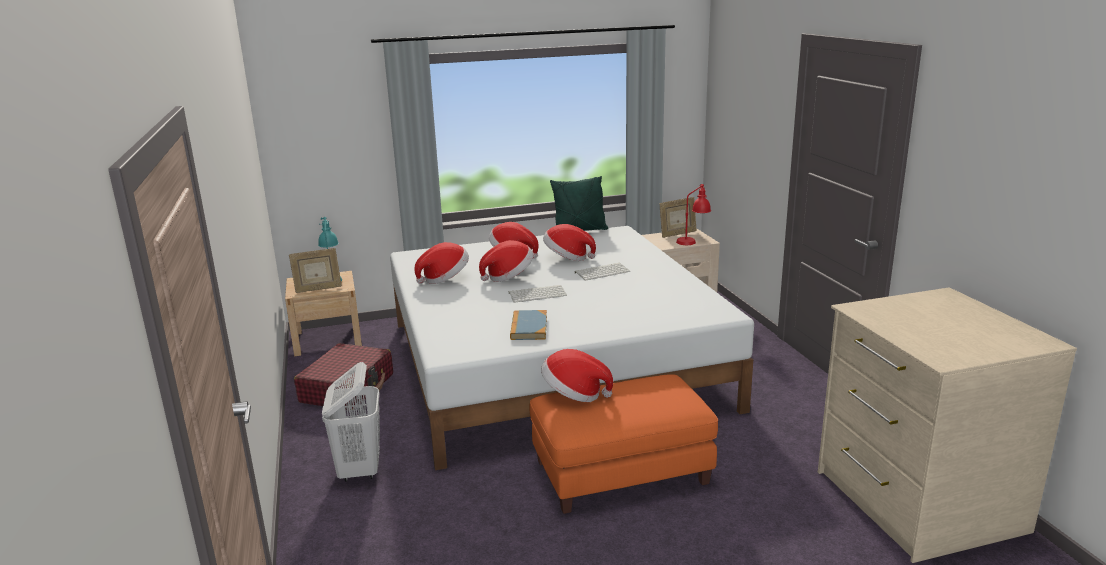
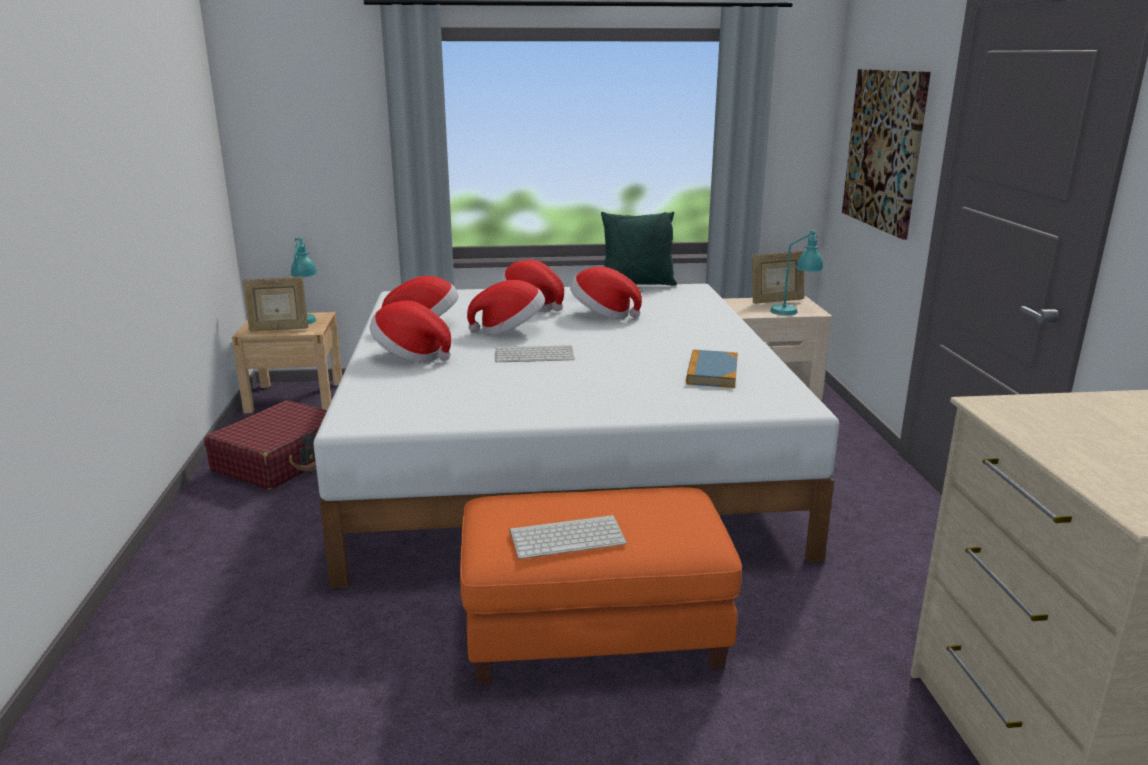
camera: 10 degrees right, 0 degrees up
(360, 470) = (231, 573): white laundry basket -> none
(529, 327) = (494, 396): book -> book (712, 372)
(574, 394) = (528, 501): hat -> hat (410, 356)
(602, 272) = (641, 335): keyboard -> keyboard (568, 537)
(693, 240) = (794, 310): red table lamp -> turquoise table lamp
(748, 128) = (884, 150): none -> picture

